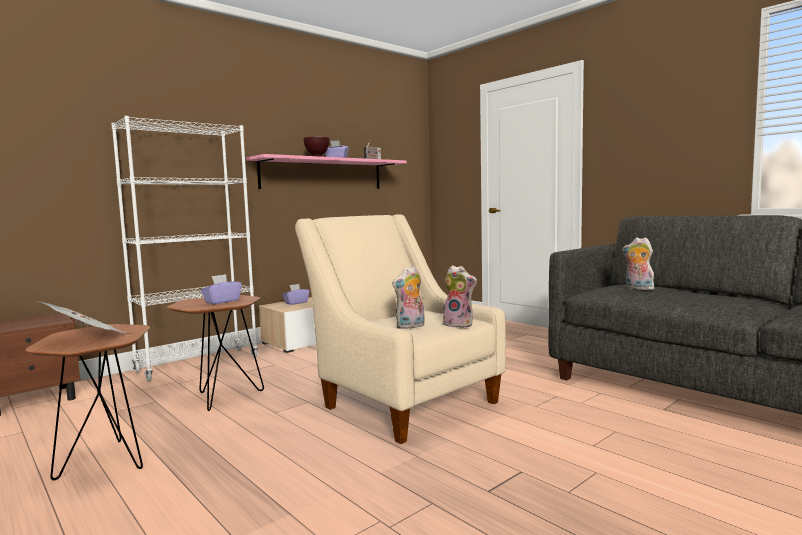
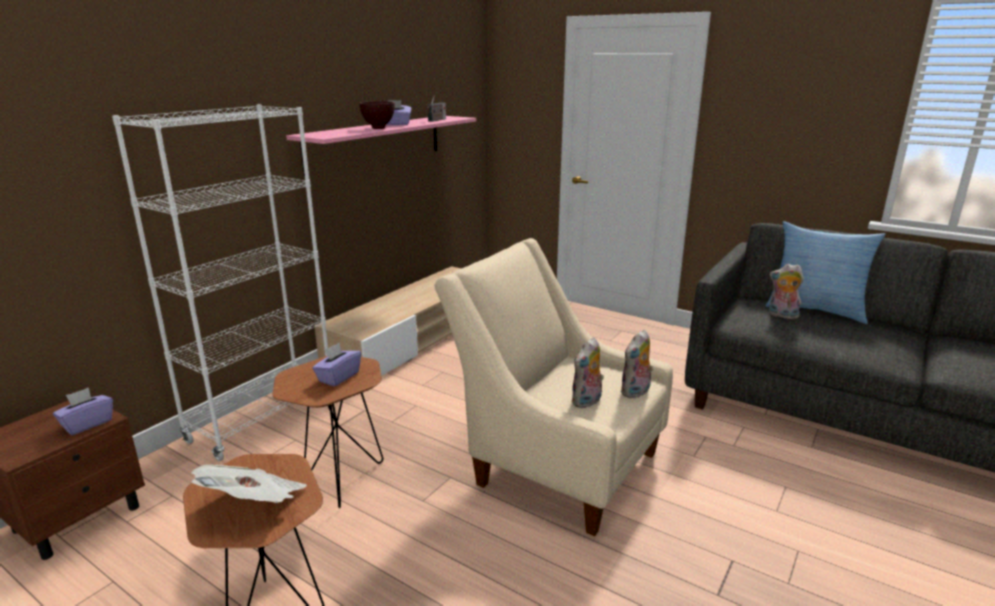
camera: 15 degrees left, 15 degrees up
(296, 303) = (360, 317): purple tissue box -> purple tissue box (87, 424)
(459, 324) = (636, 392): plush toy -> plush toy turned 120 degrees clockwise
(678, 288) = (815, 310): none -> pillow

